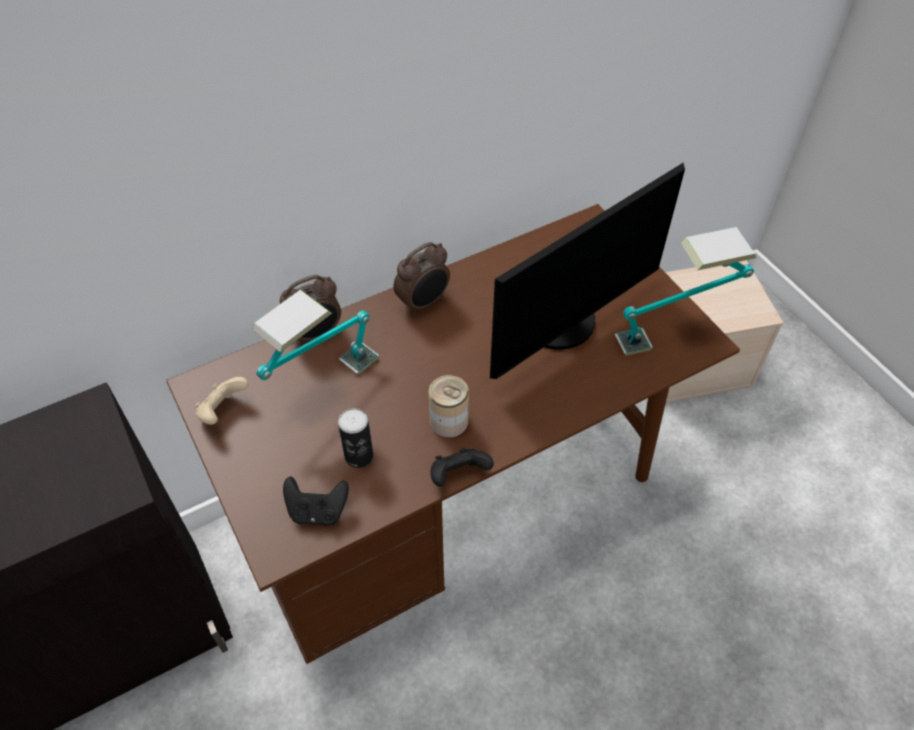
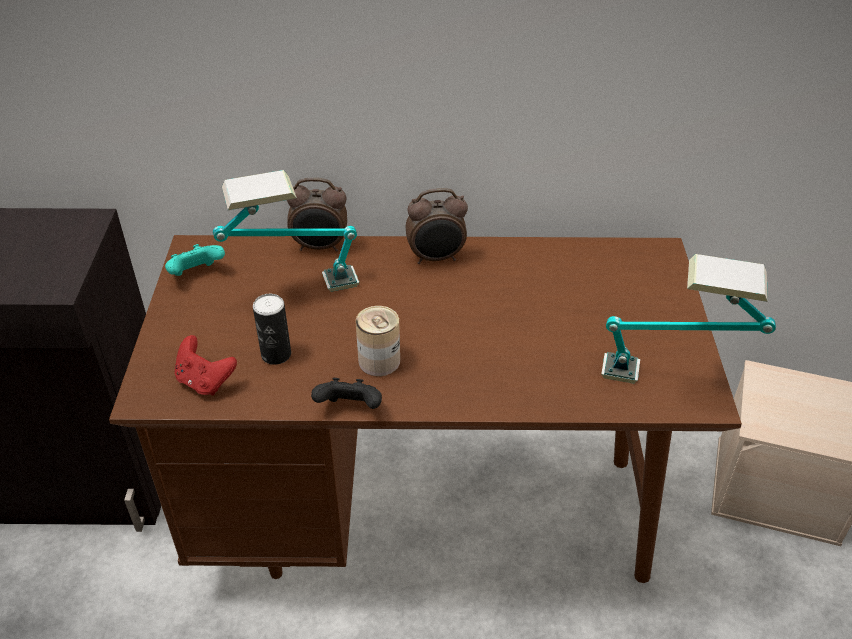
camera: 30 degrees right, 10 degrees down
(223, 411) = (196, 274): beige game controller -> turquoise game controller
(317, 511) = (205, 381): black game controller -> red game controller
(563, 325) = (558, 326): monitor -> none

